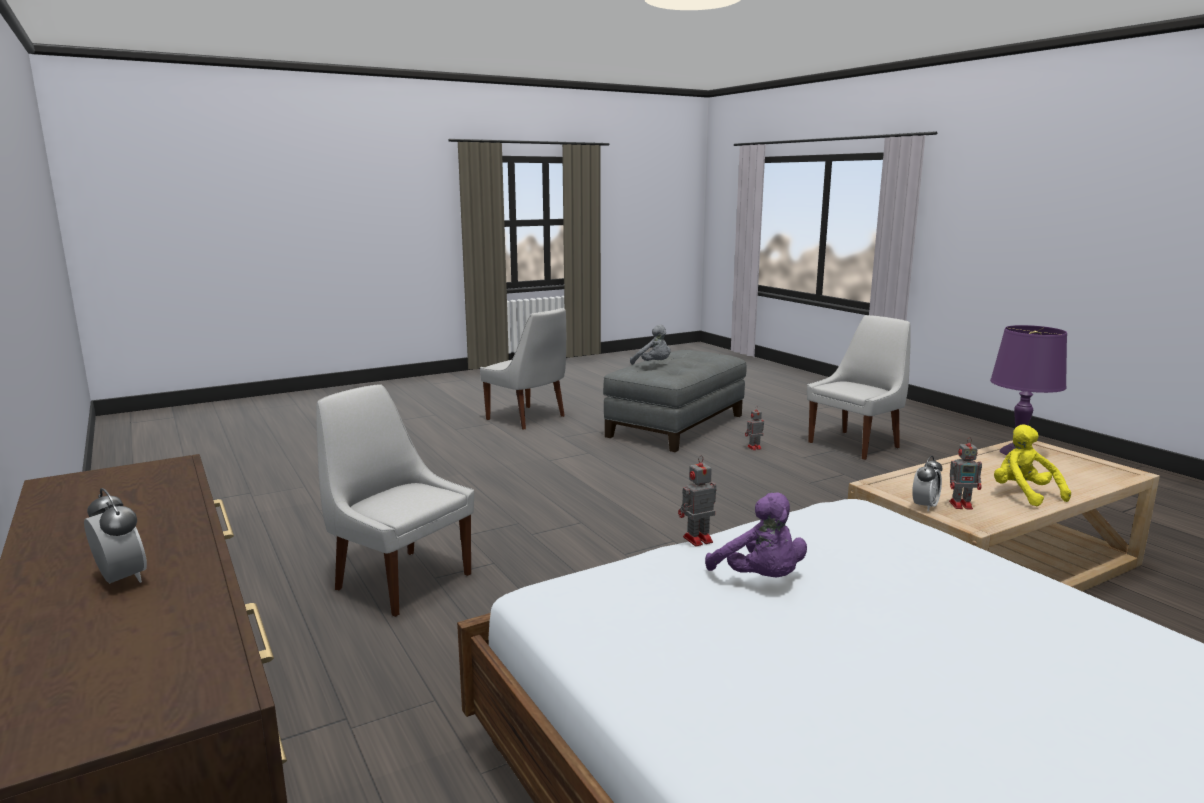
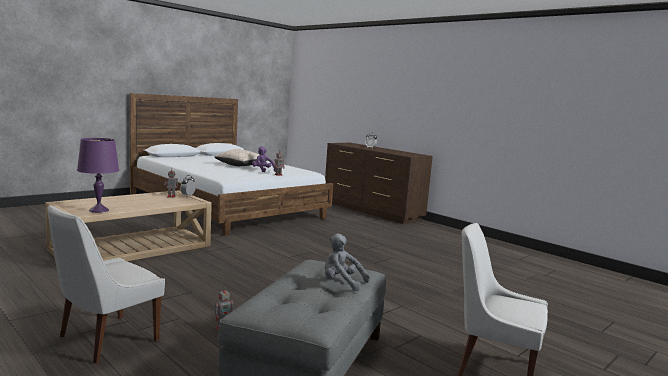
camera: 165 degrees right, 5 degrees down
(400, 580) = (396, 243): white chair -> none
(876, 645) = (241, 165): none -> beige pillow
(1024, 494) = (136, 198): yellow plush toy -> none

